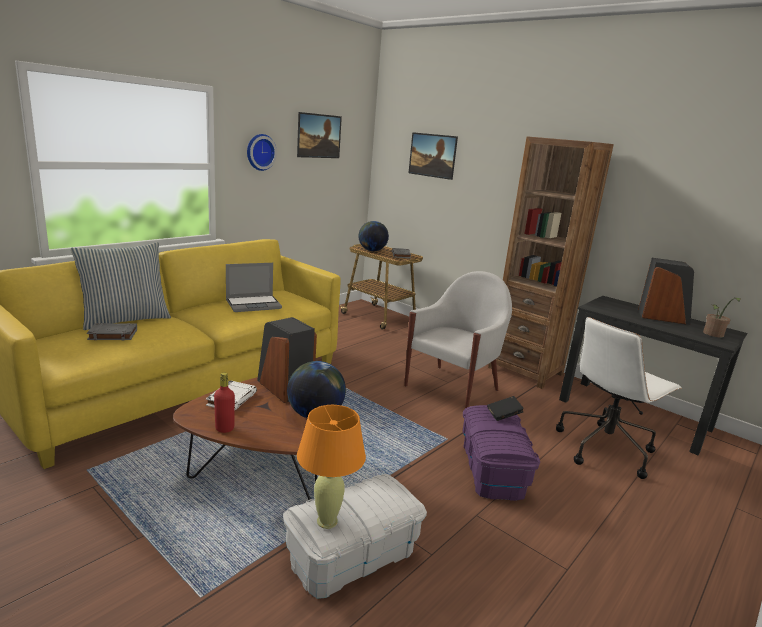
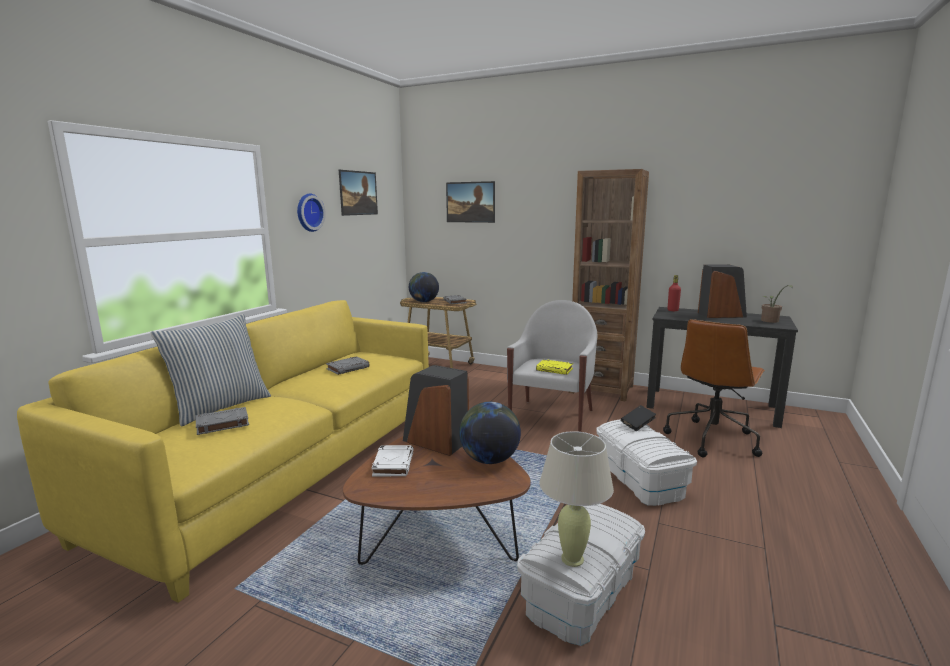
camera: 15 degrees left, 5 degrees down
(224, 428) = (412, 494): red bottle -> red bottle (672, 310)
(254, 304) = (348, 368): laptop -> grey book
(327, 521) = (572, 559): orange table lamp -> beige table lamp
(455, 342) = (555, 369): none -> yellow book
(493, 469) = (640, 479): purple storage box -> white storage box
(605, 448) = (712, 439): white office chair -> brown office chair

